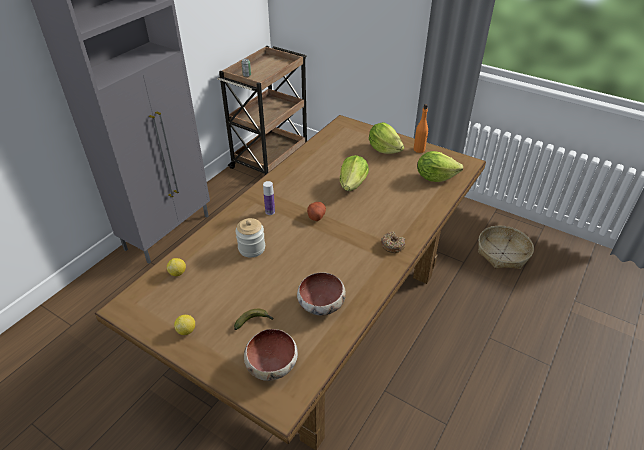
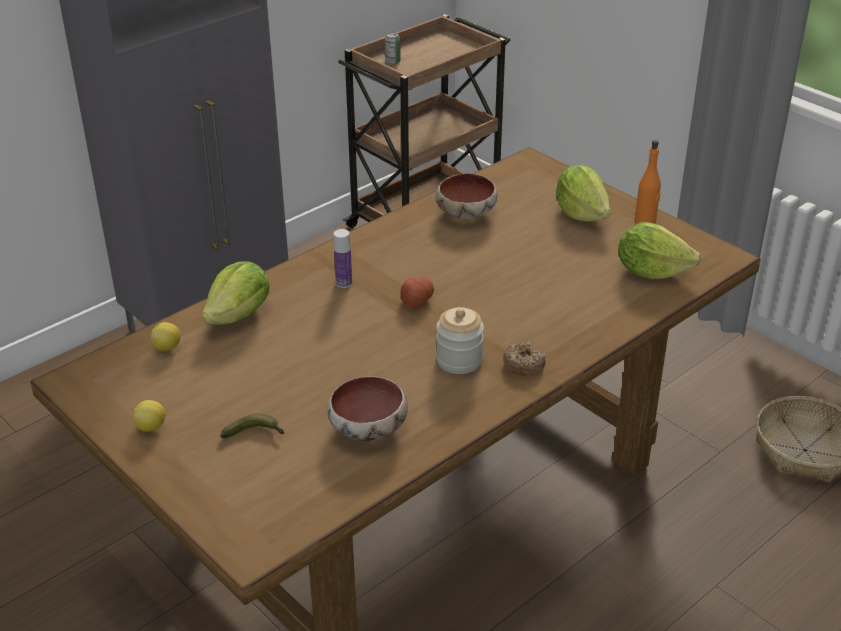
camera: 15 degrees right, 5 degrees down
(251, 248) = (293, 331): jar -> jar (459, 360)
(271, 364) = (258, 493): bowl -> bowl (465, 212)
(353, 184) = (500, 262): lettuce -> lettuce (239, 315)

